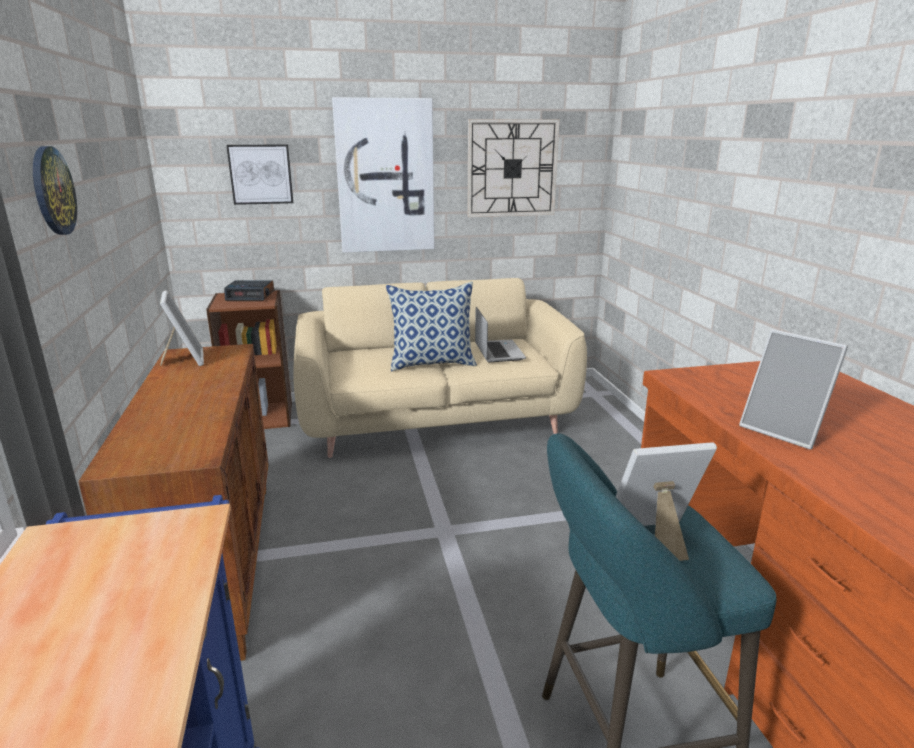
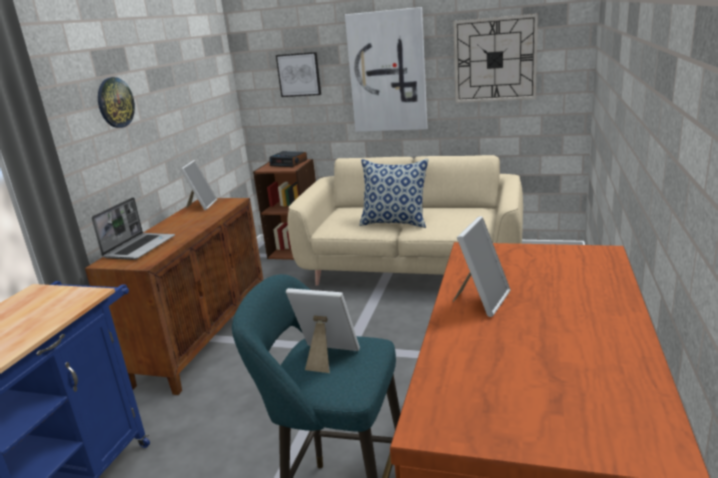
camera: 30 degrees right, 0 degrees up
(498, 352) = (453, 218): laptop -> laptop (140, 247)
(784, 431) = (481, 300): picture frame -> picture frame turned 135 degrees counterclockwise

